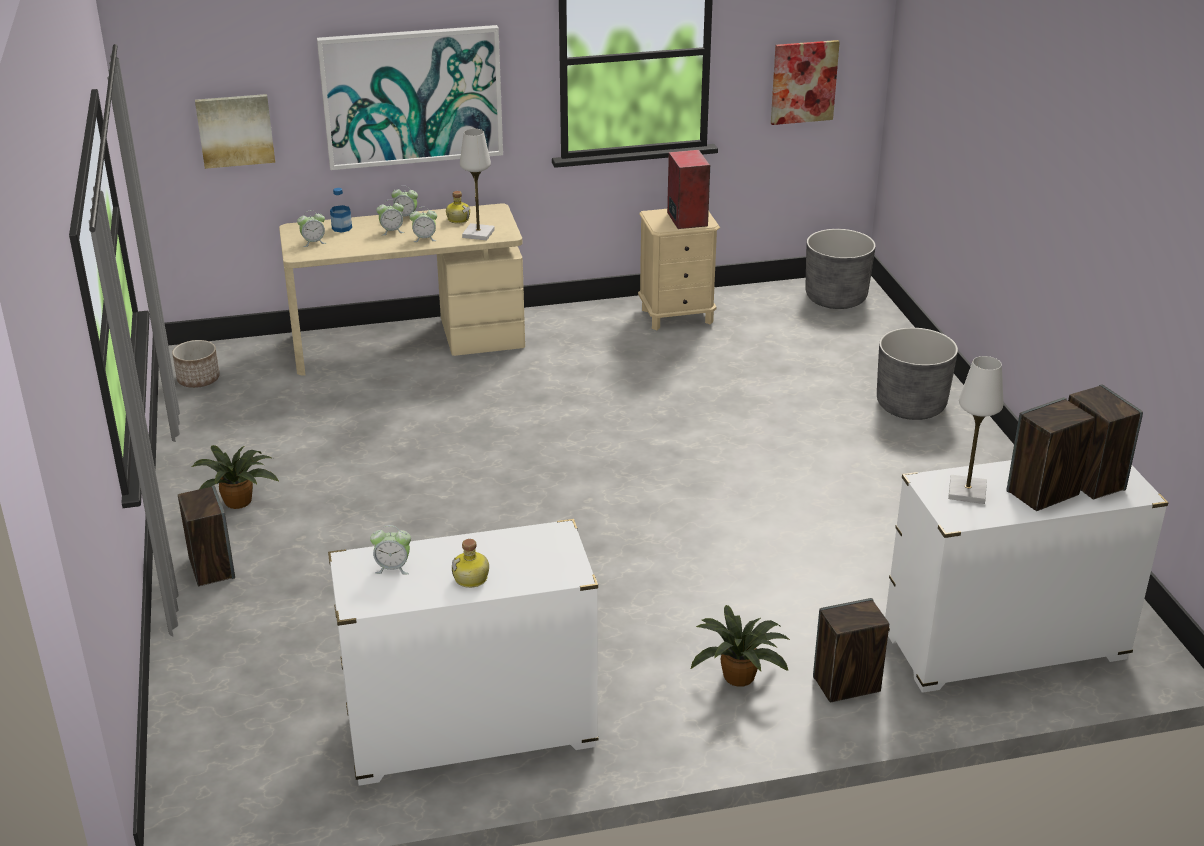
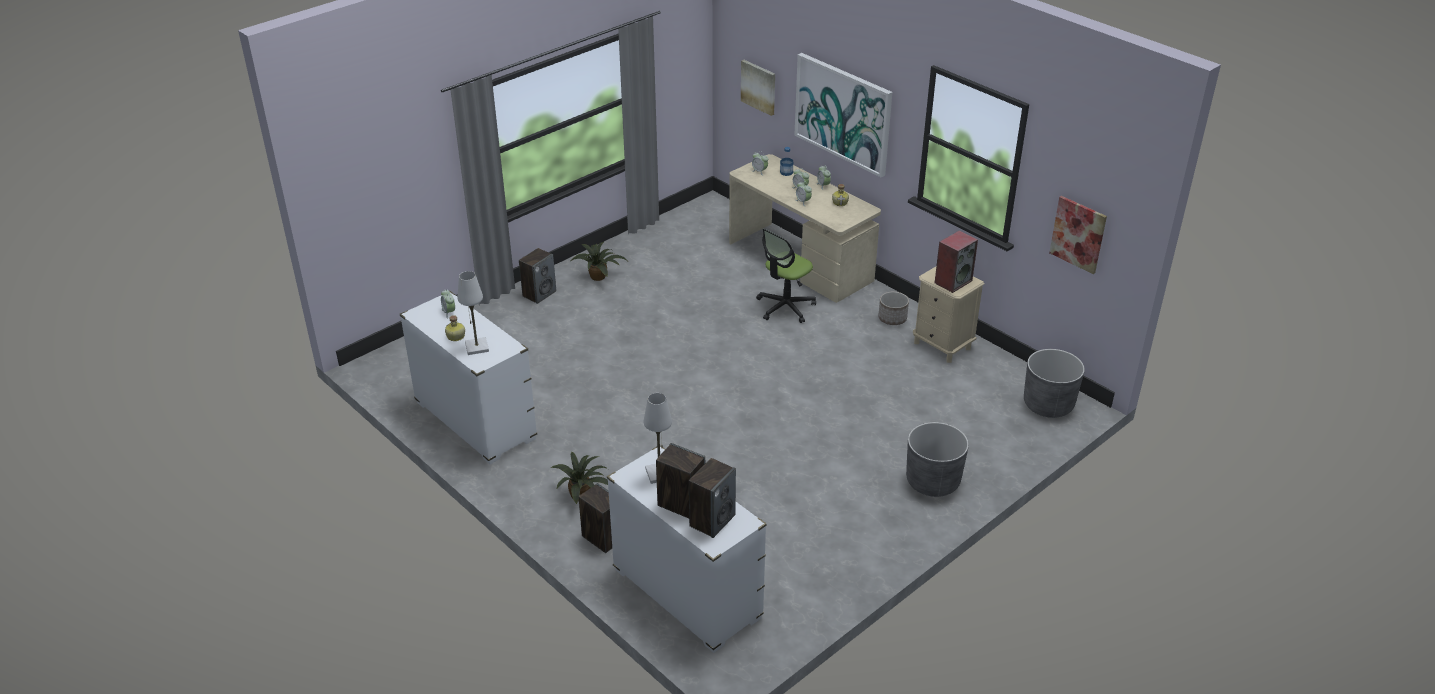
camera: 60 degrees right, 5 degrees up
(199, 379) = (693, 216): planter -> planter (892, 318)
(478, 234) = (829, 216): white table lamp -> white table lamp (477, 347)
(491, 383) = (785, 307): none -> office chair

